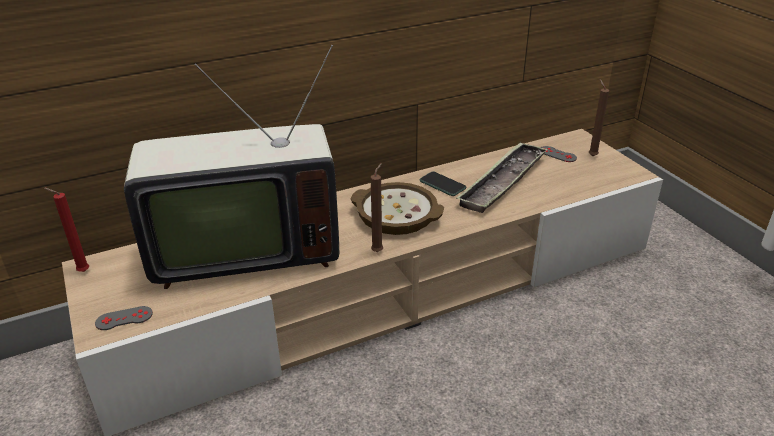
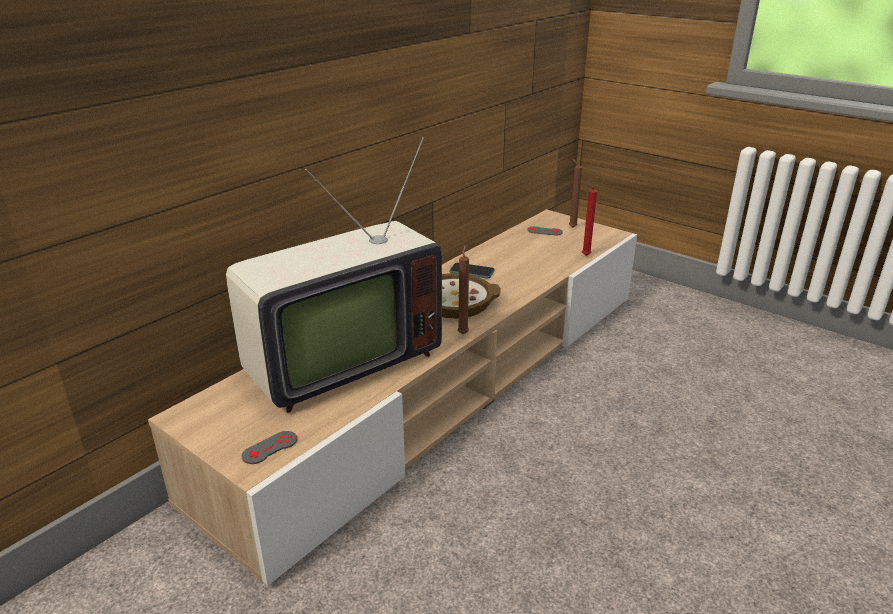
camera: 25 degrees left, 5 degrees down
(81, 272) = (181, 421): red candle -> red candle (584, 256)
(502, 182) = (520, 260): tray -> none

